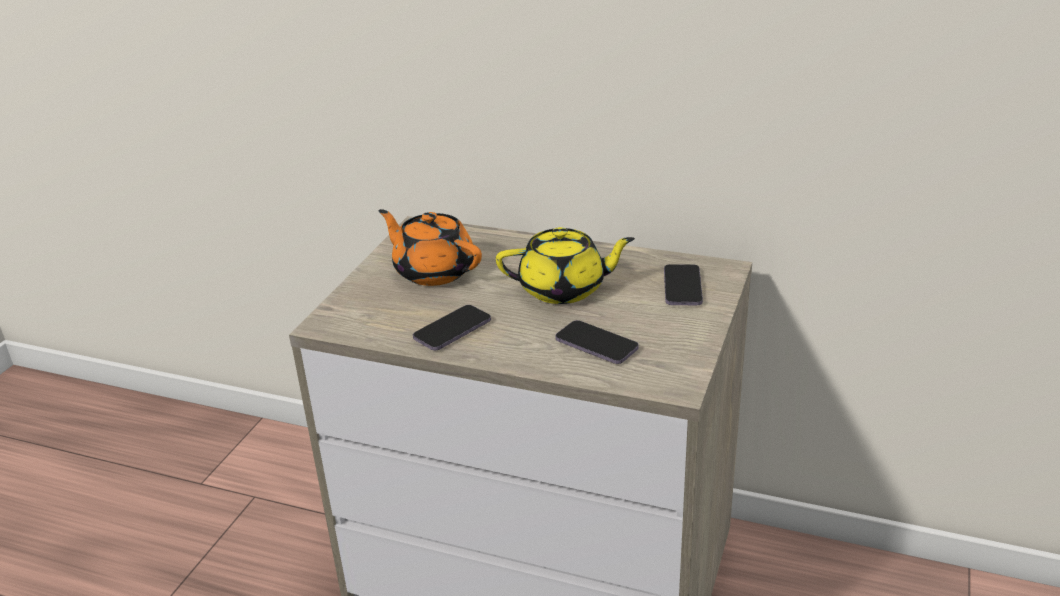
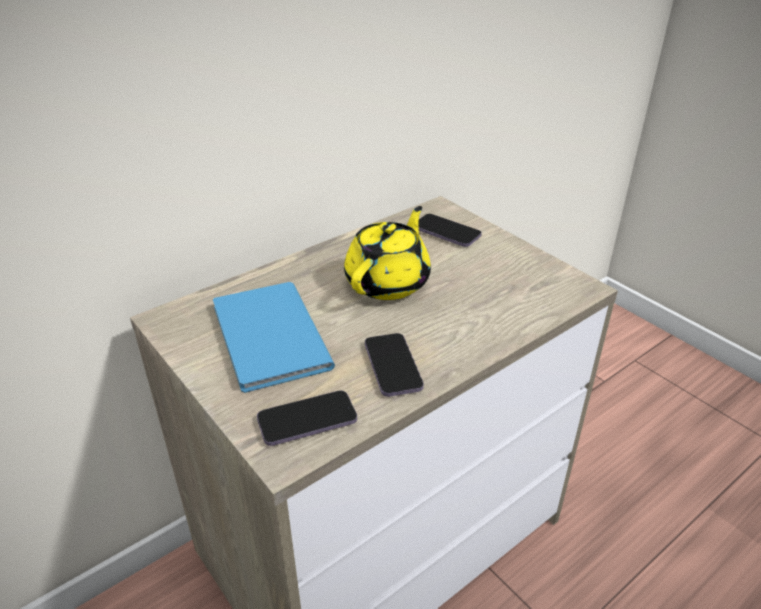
camera: 60 degrees left, 5 degrees up
(433, 271) = (267, 339): orange teapot -> blue book
(596, 345) = (492, 299): phone -> phone (307, 420)

